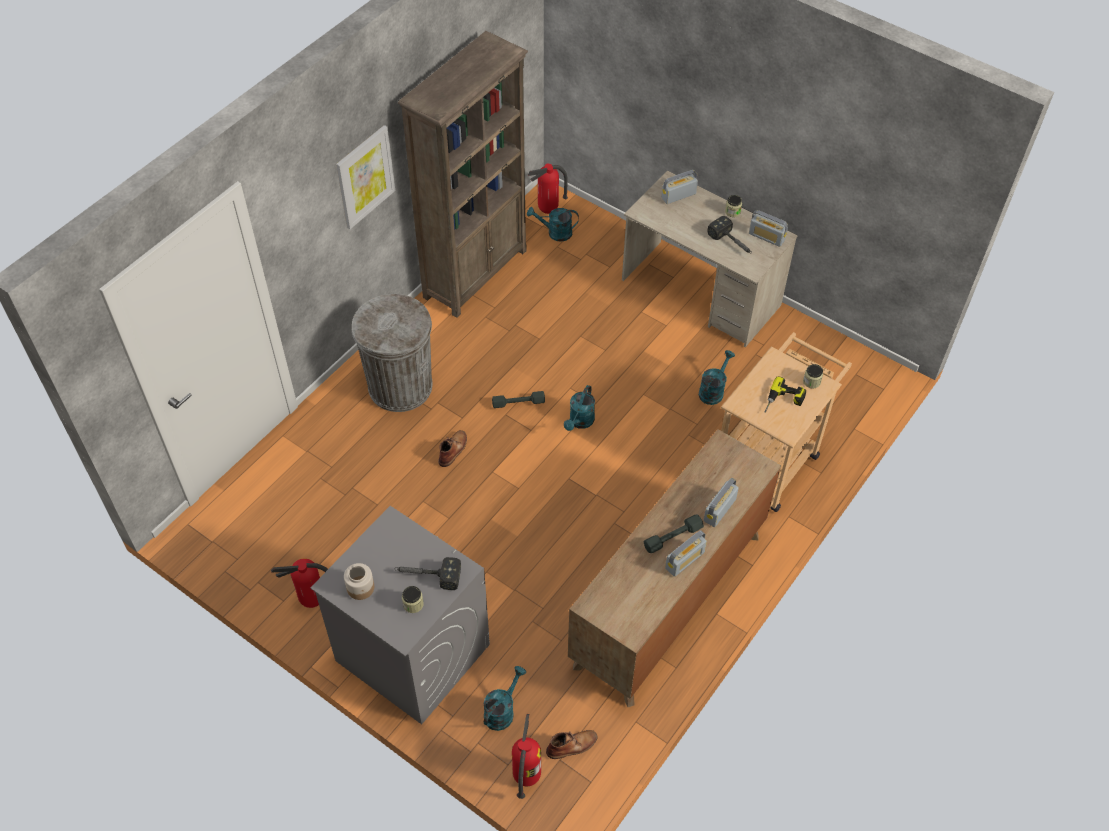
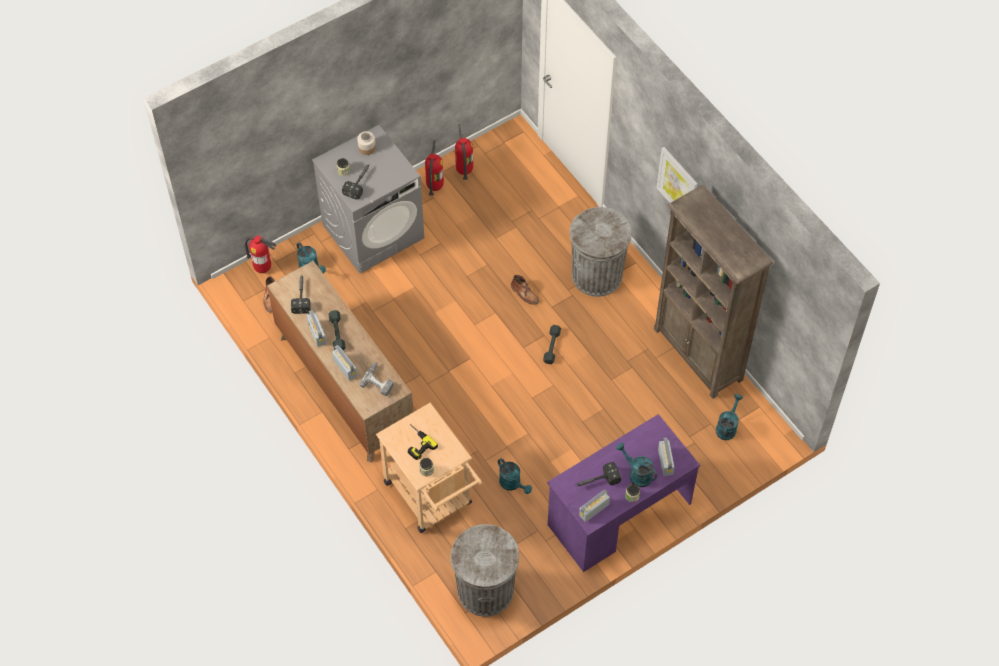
camera: 110 degrees right, 5 degrees up
(548, 211) = (756, 429): fire extinguisher -> fire extinguisher (464, 171)
(580, 422) = (517, 381): turquoise watering can -> turquoise watering can (636, 474)
(633, 601) = (301, 295): none -> hammer
(700, 293) = (619, 514): beige desk -> purple desk
(718, 466) = (379, 380): none -> power drill
(849, 379) = (485, 590): none -> grey trash can

